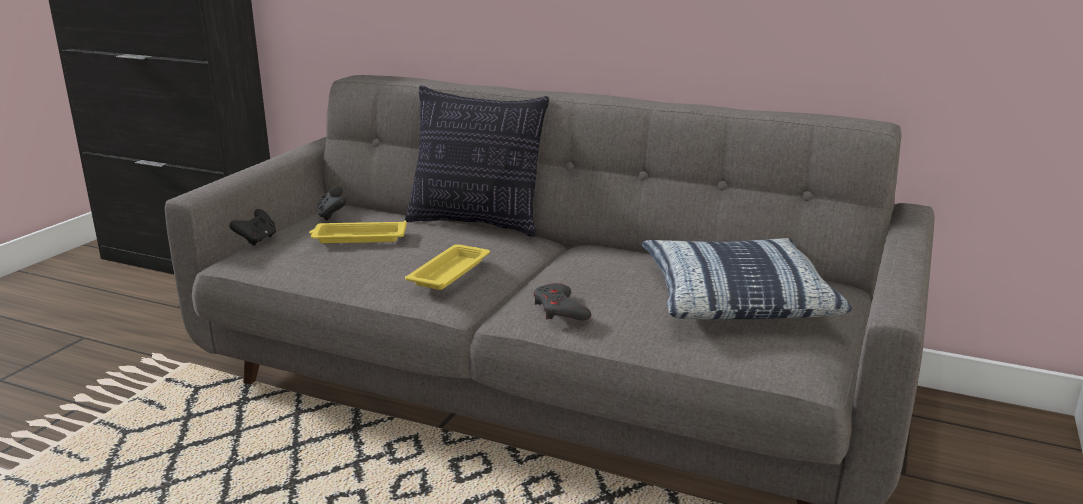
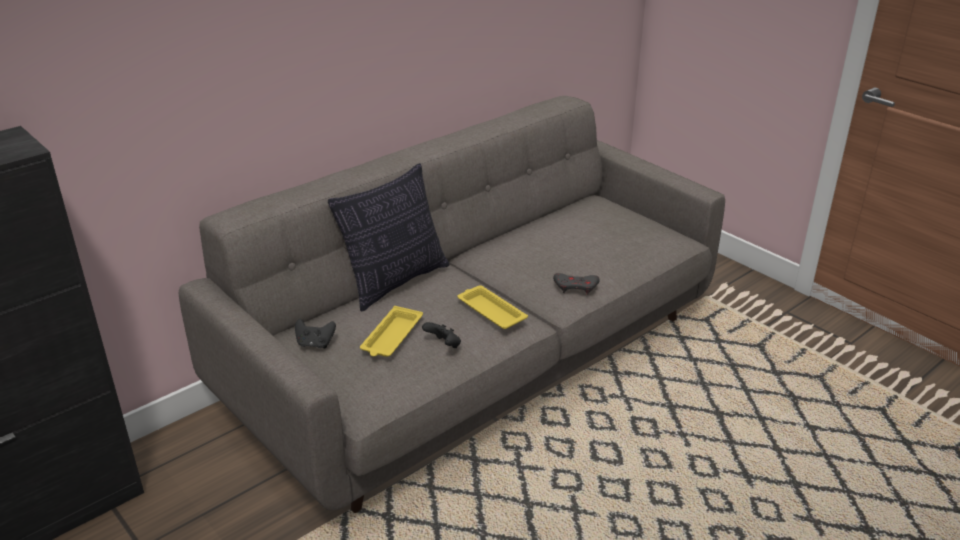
camera: 65 degrees left, 10 degrees up
(257, 240) = (337, 391): black game controller -> black game controller (443, 345)
(735, 297) = (597, 229): pillow -> none

